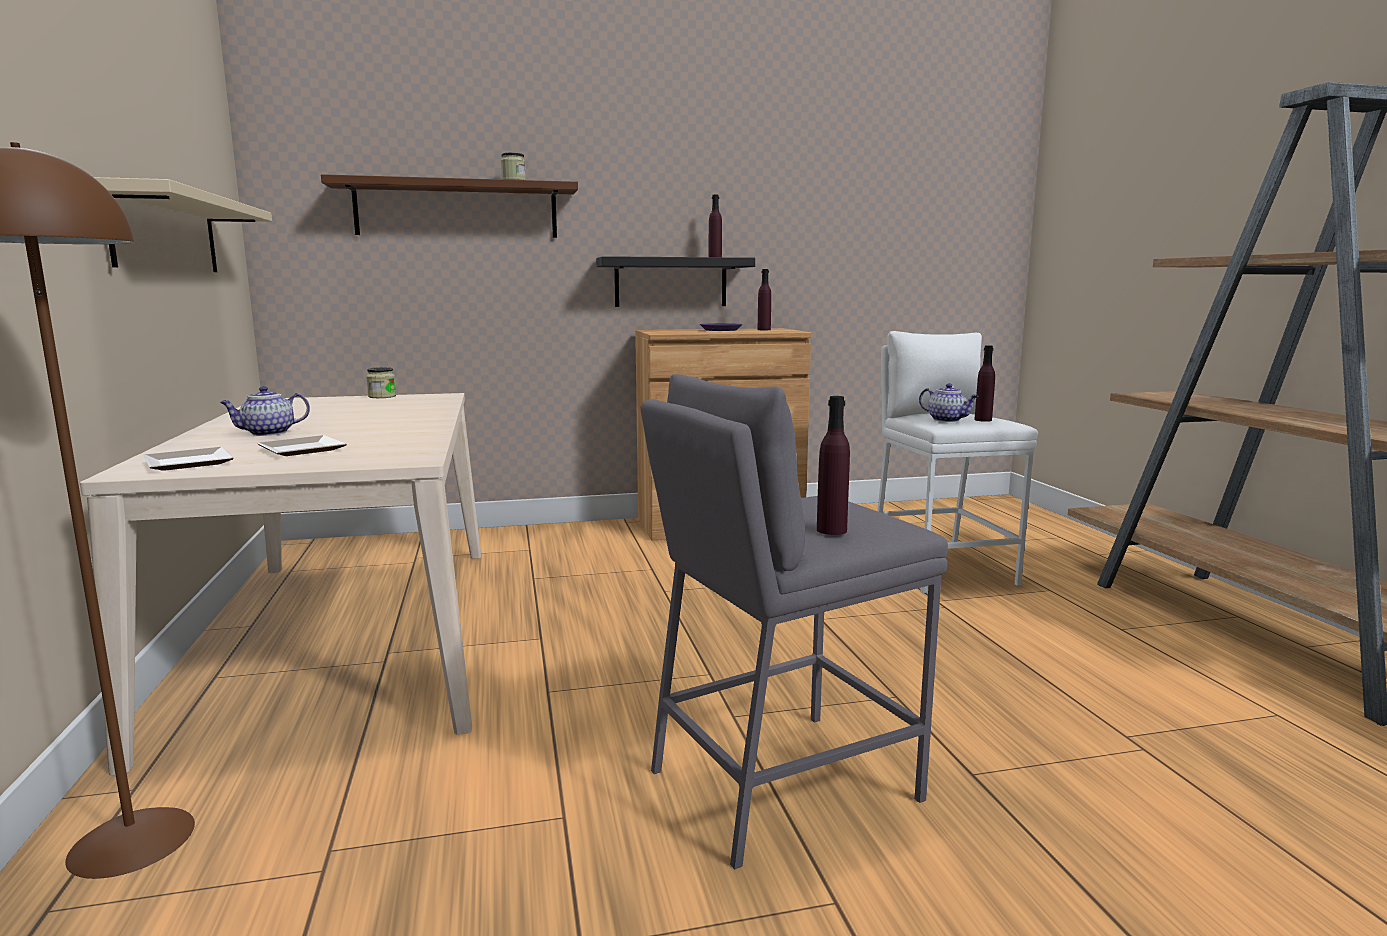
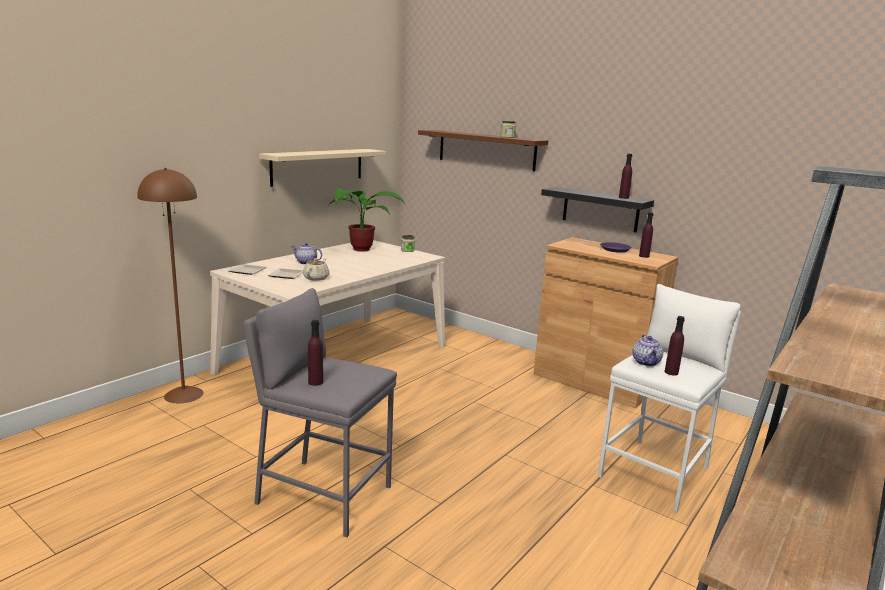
camera: 50 degrees right, 5 degrees up
(303, 408) = (360, 250): none -> potted plant
(375, 440) = (316, 278): none -> beige teapot

